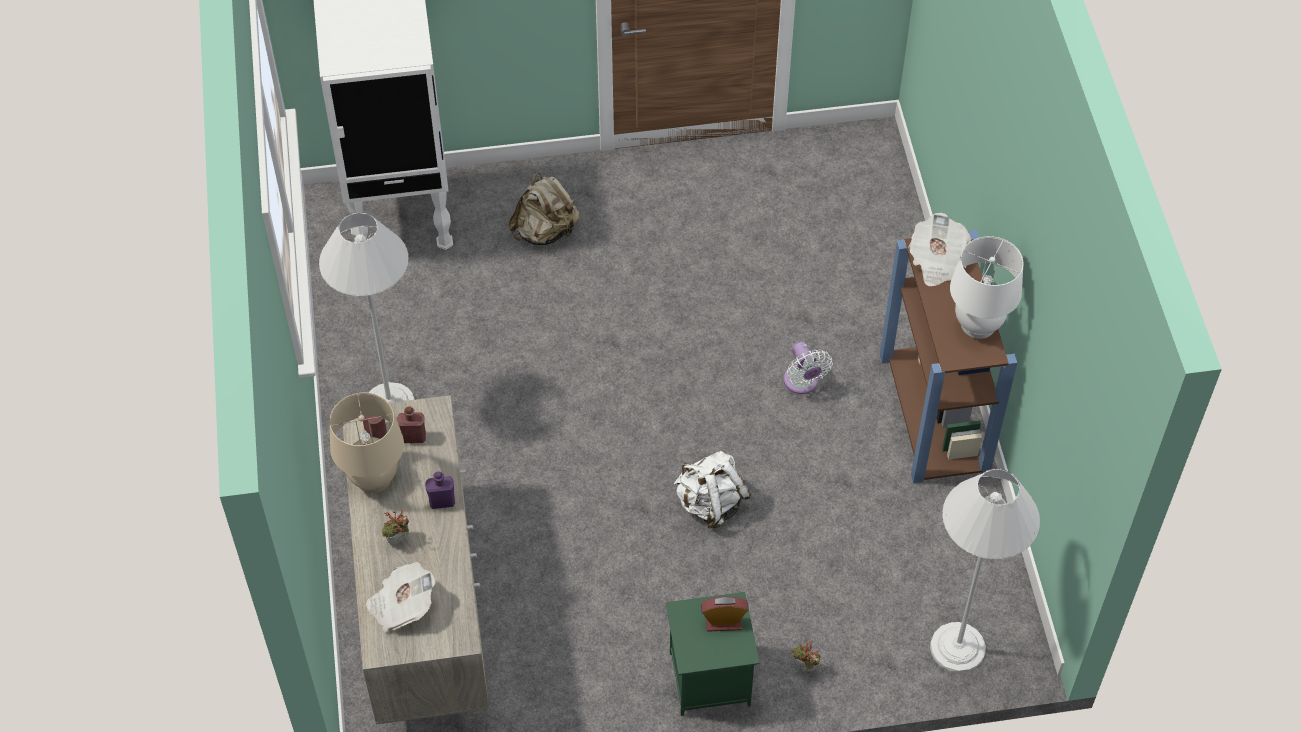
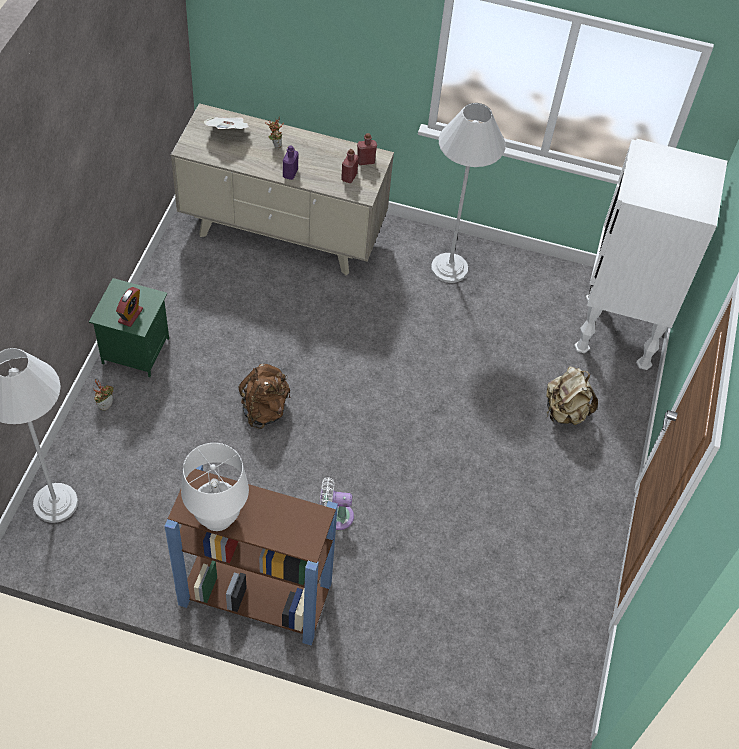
camera: 110 degrees right, 0 degrees up
(373, 478) = (329, 149): beige table lamp -> none
(710, 504) = (265, 409): white backpack -> brown backpack
(937, 261) = (298, 521): newspaper -> none

